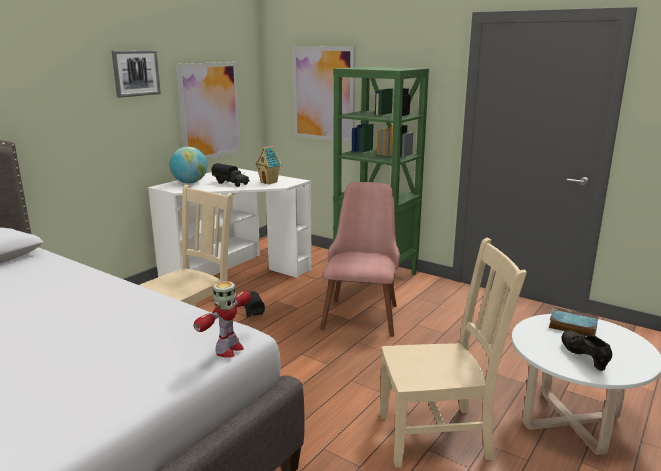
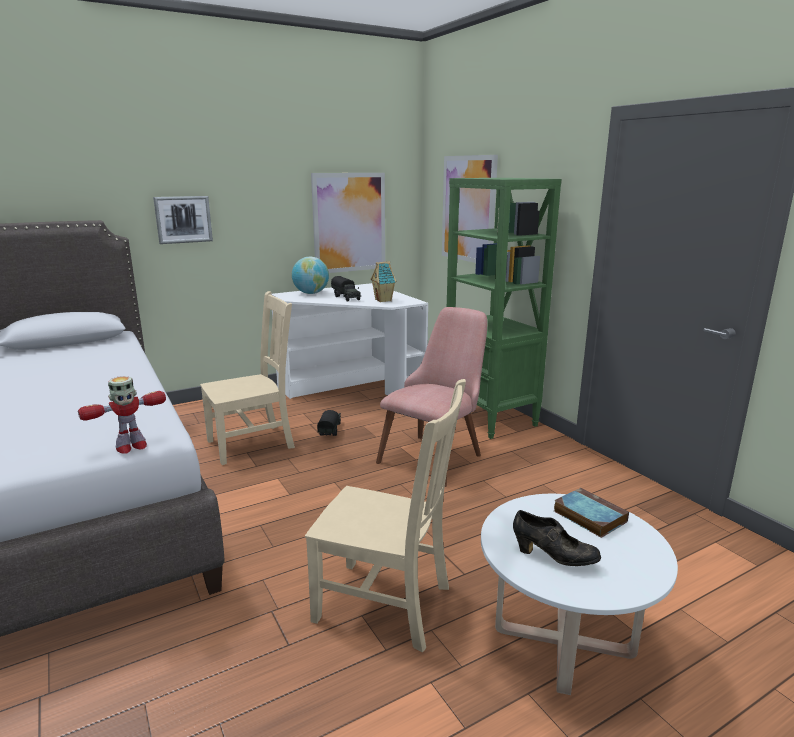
camera: 25 degrees right, 0 degrees up
(136, 73) = (264, 180): picture -> picture (183, 219)
(584, 358) = (553, 557): black shoe -> black shoe turned 105 degrees clockwise

